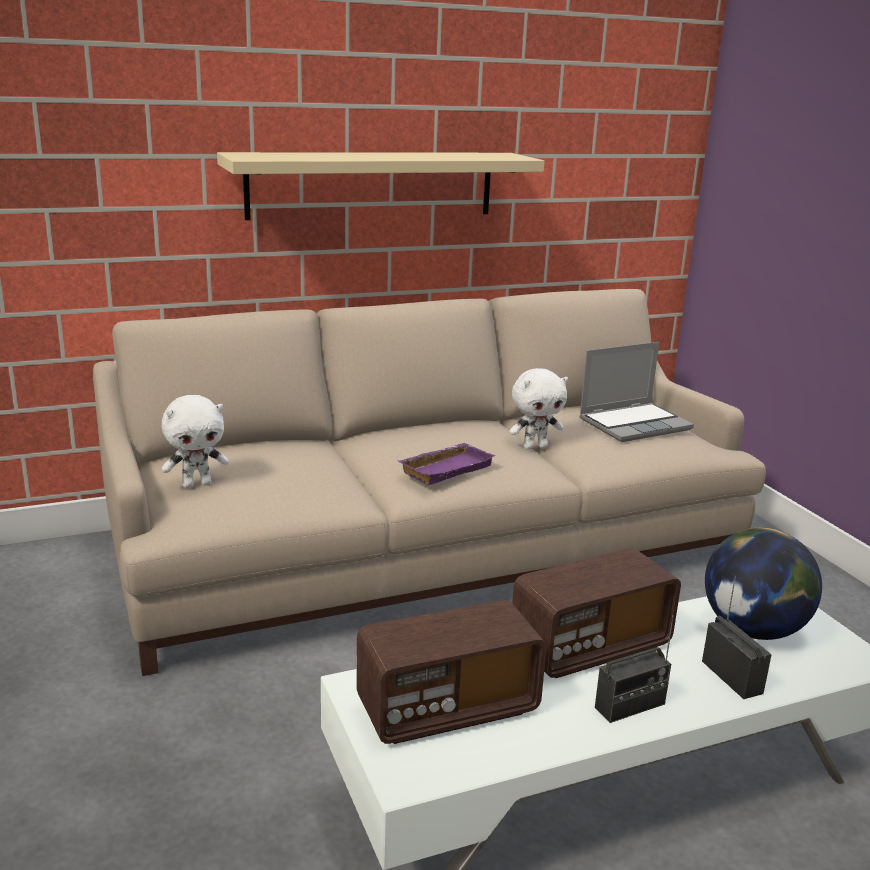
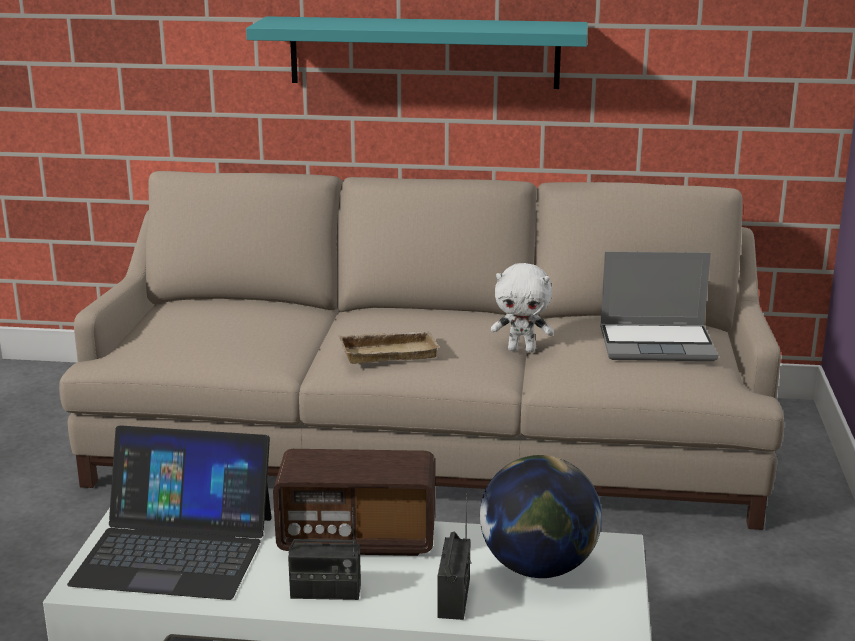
camera: 30 degrees right, 0 degrees up
(197, 484) = (165, 327): white plush toy -> none
(372, 184) = (424, 52): beige shelf -> turquoise shelf
(445, 468) = (389, 352): purple tray -> beige tray
(447, 709) = (175, 549): radio -> laptop

